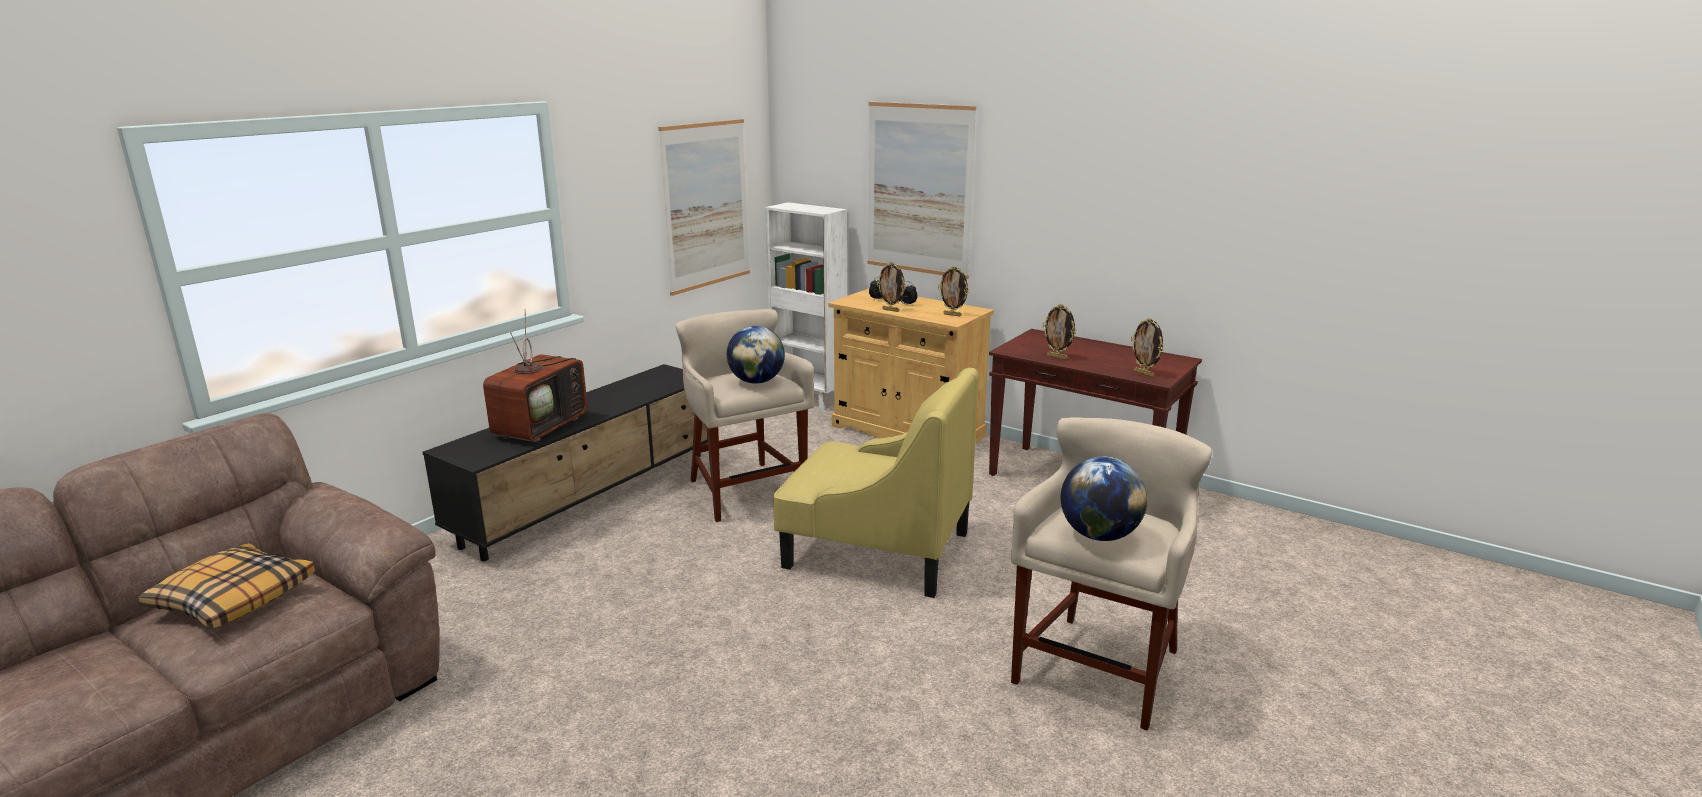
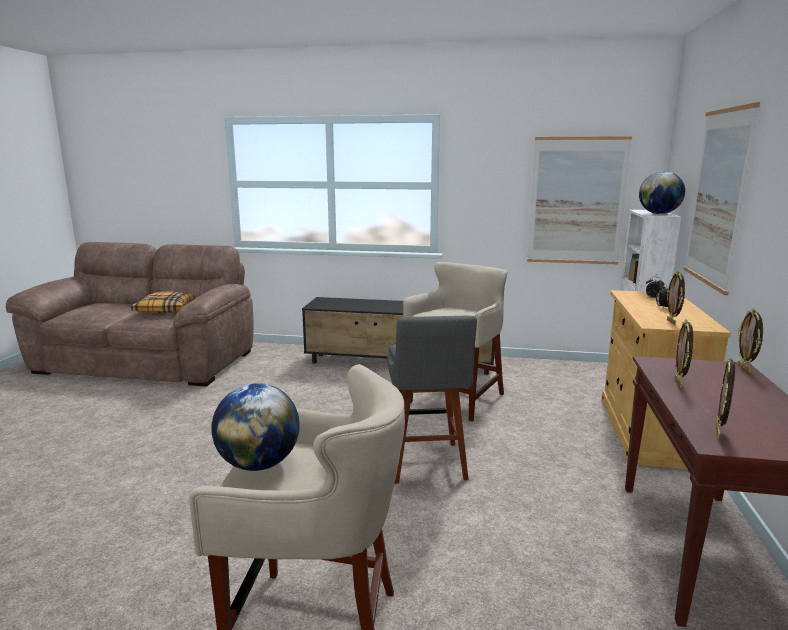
camera: 65 degrees right, 5 degrees down
(540, 426) = (368, 305): television -> none
(756, 381) = (454, 314): globe -> globe (659, 214)
(876, 550) = (427, 465): yellow armchair -> grey stool
(891, 310) = (634, 305): picture frame -> picture frame (744, 368)

